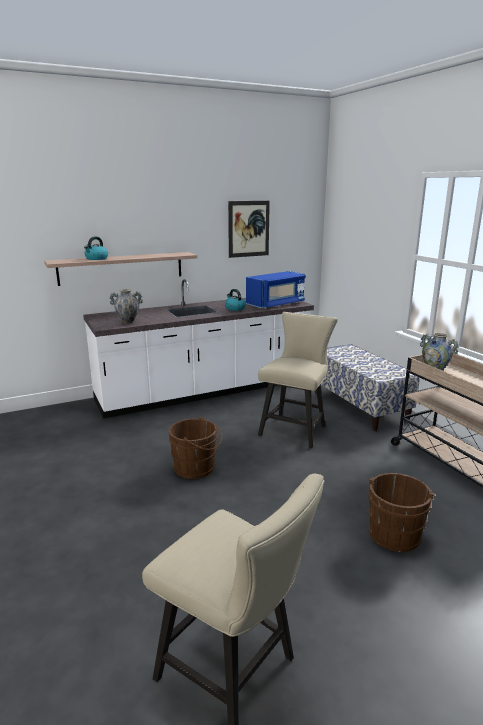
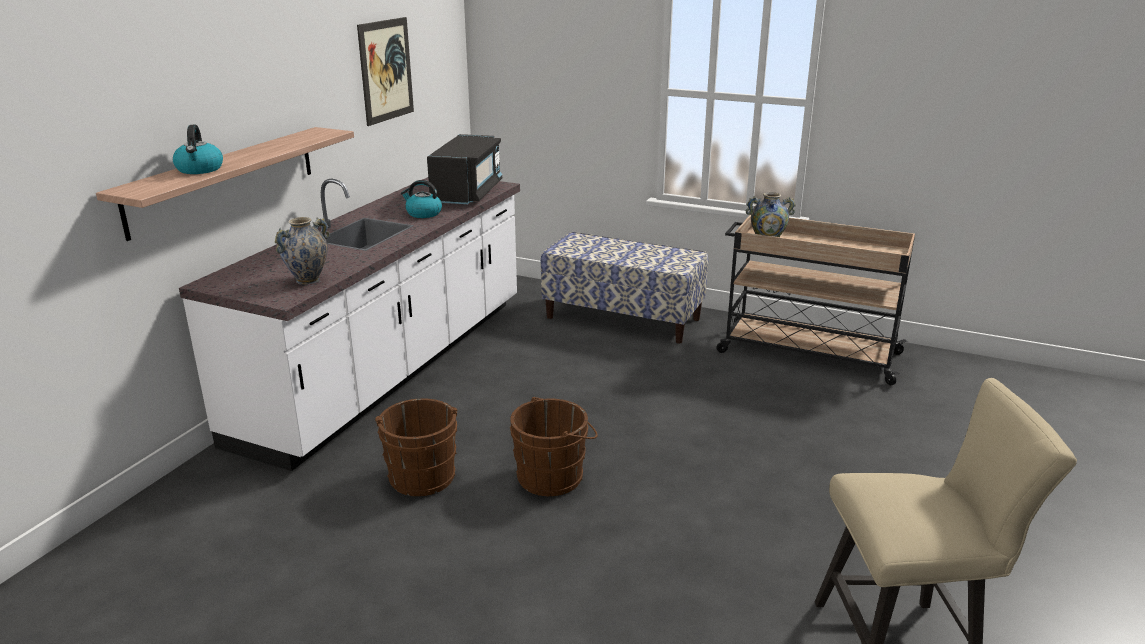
camera: 40 degrees left, 5 degrees up
(276, 304) = (467, 193): blue microwave -> black microwave
(295, 429) = (593, 375): beige chair -> none
(395, 533) = (844, 445): brown bucket -> brown bucket (422, 475)

